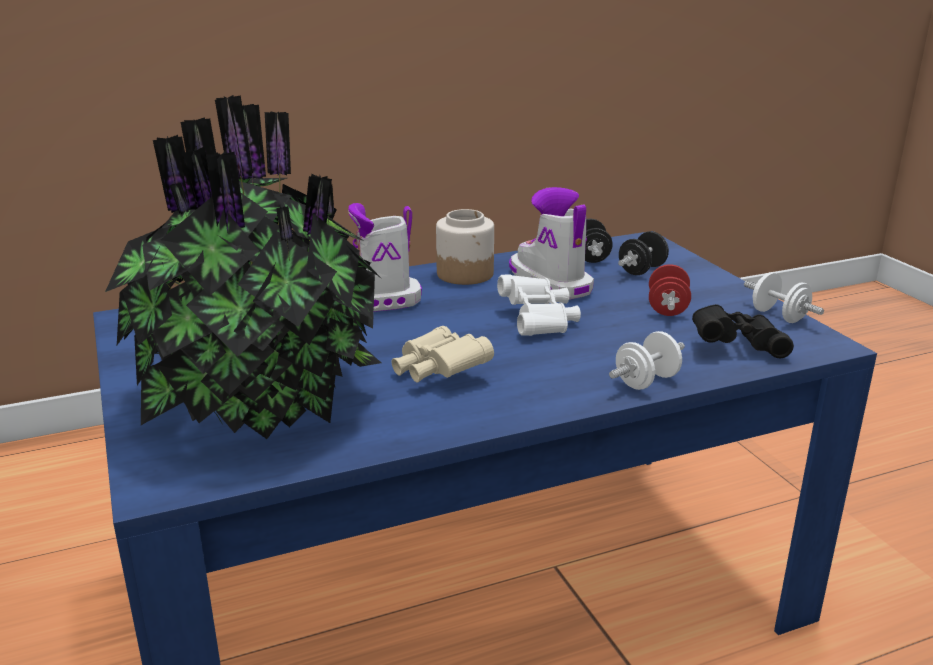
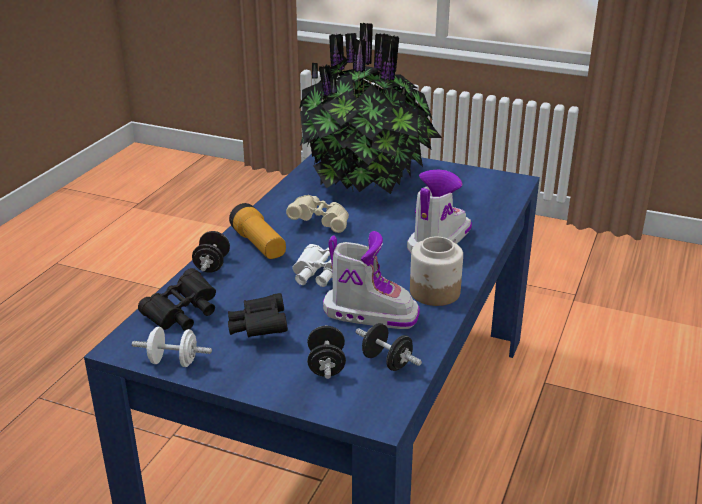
camera: 135 degrees right, 5 degrees up
(556, 380) = (259, 245): none -> flashlight
(646, 381) = (212, 265): white dumbbell -> black dumbbell
(667, 308) = (259, 329): red dumbbell -> black binoculars

